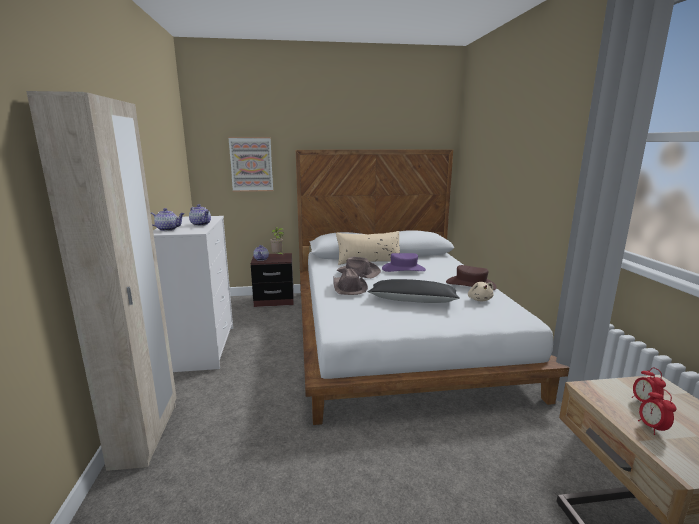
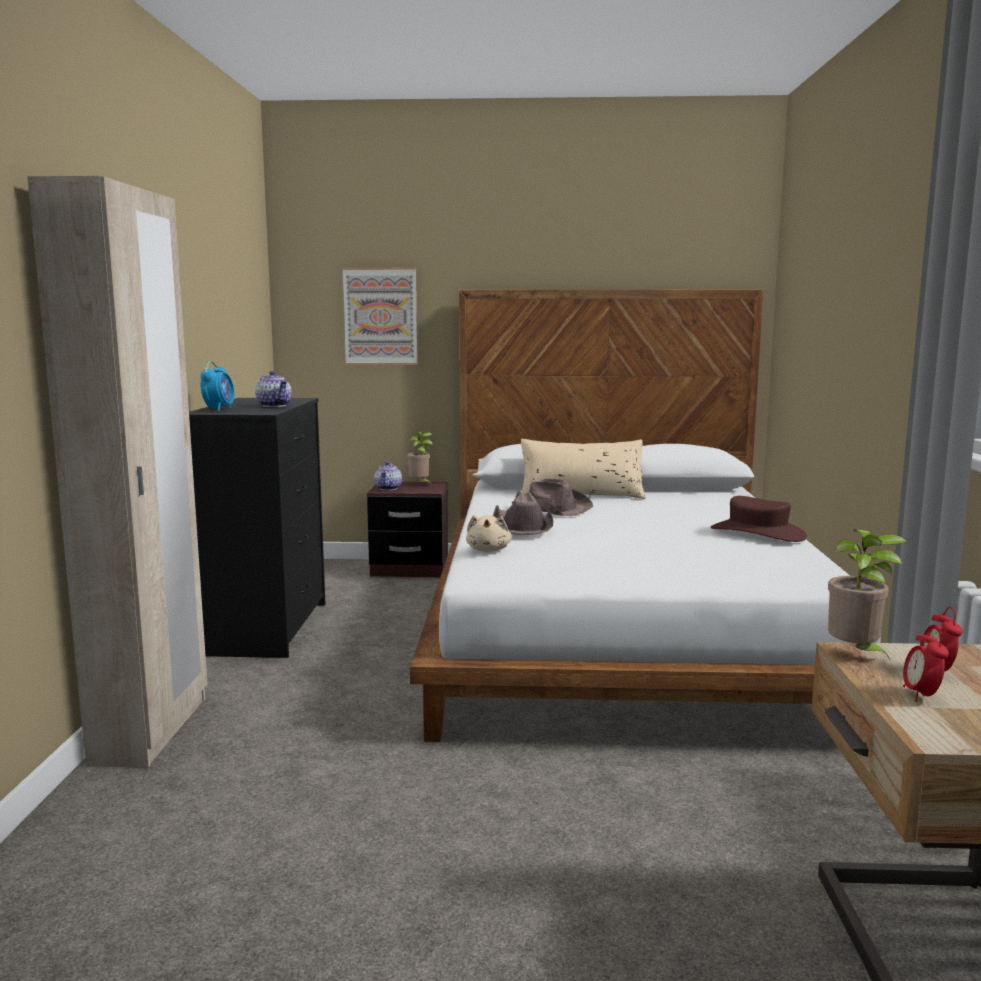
camera: 10 degrees right, 5 degrees down
(168, 229) = (219, 409): teapot -> alarm clock
(203, 347) = (267, 627): white dresser -> black dresser
(403, 269) = (640, 507): purple hat -> none
(412, 300) = (631, 549): black pillow -> none
(479, 299) = (760, 553): beige plush toy -> beige plush toy (488, 550)
(594, 392) = (856, 655): none -> potted plant

